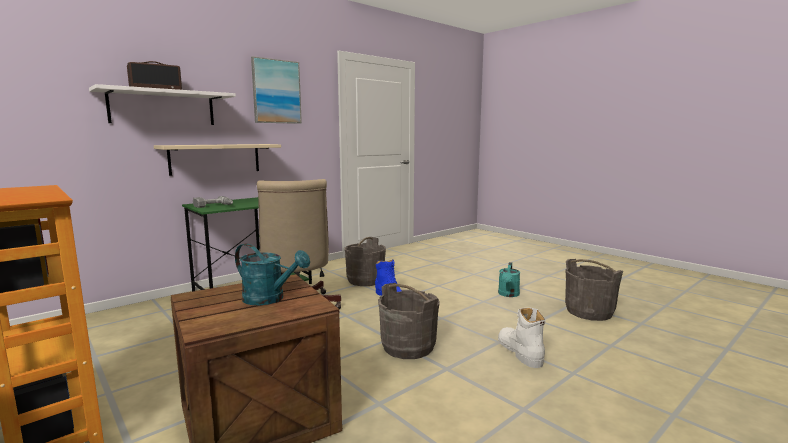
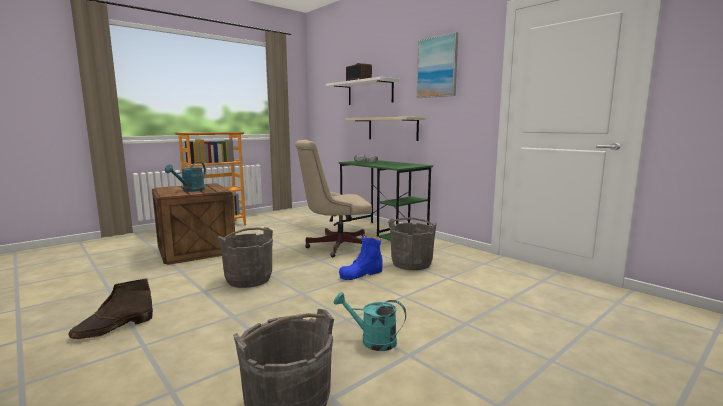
camera: 90 degrees right, 0 degrees up
(519, 352) = (205, 324): white boot -> none
(560, 402) = (112, 328): none -> brown boot

